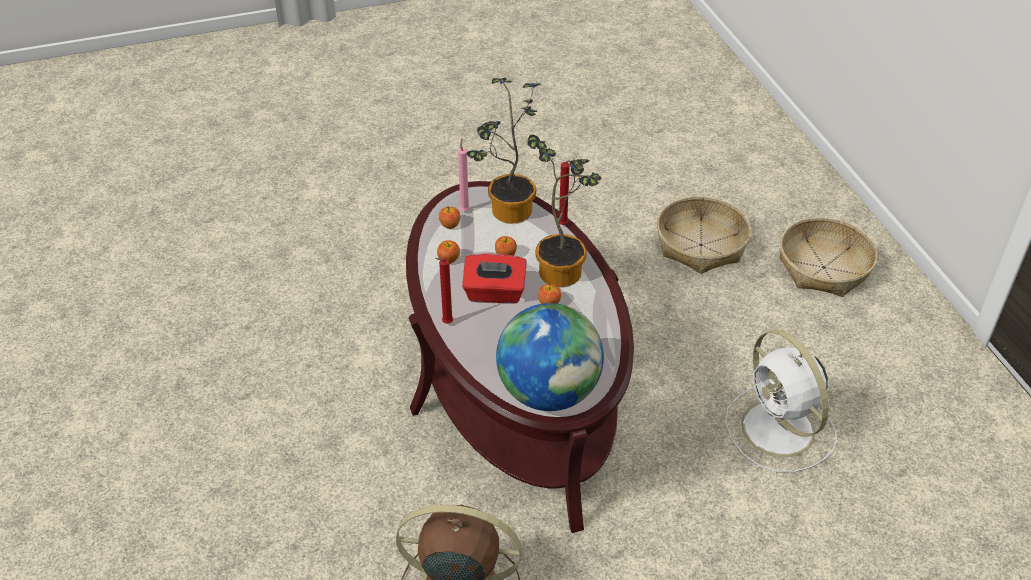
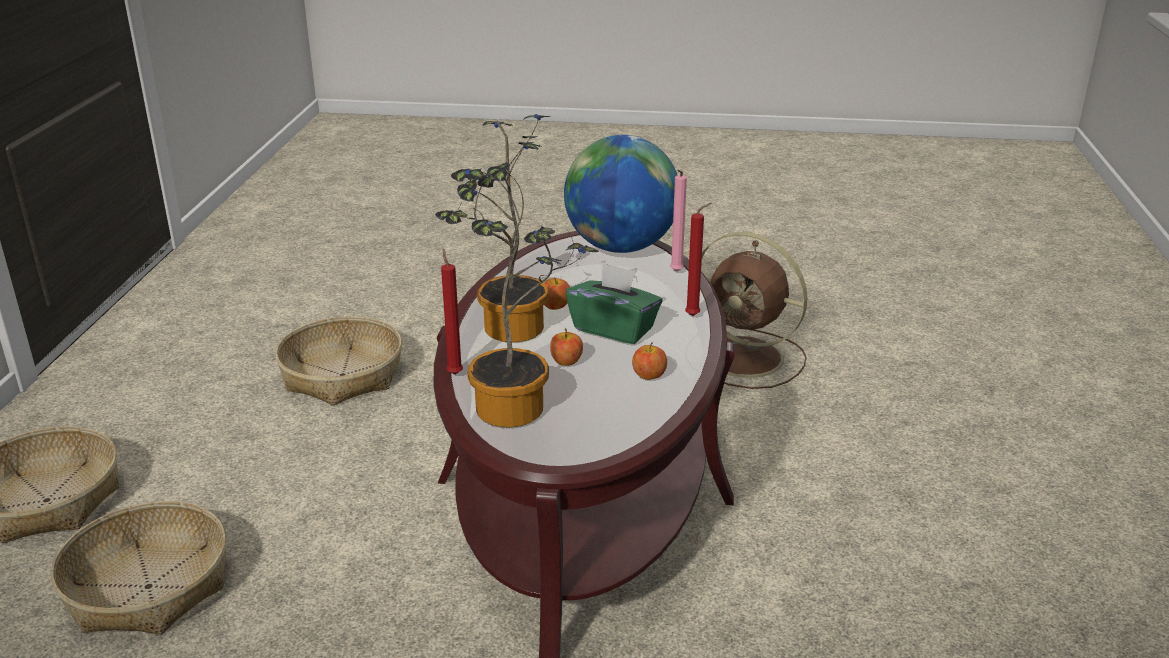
camera: 155 degrees left, 15 degrees down
(450, 225) = (618, 416): apple -> none
(464, 210) = (580, 431): pink candle -> pink candle (675, 272)
(494, 293) = (614, 329): red tissue box -> green tissue box
(780, 431) = (342, 375): white fan -> basket

